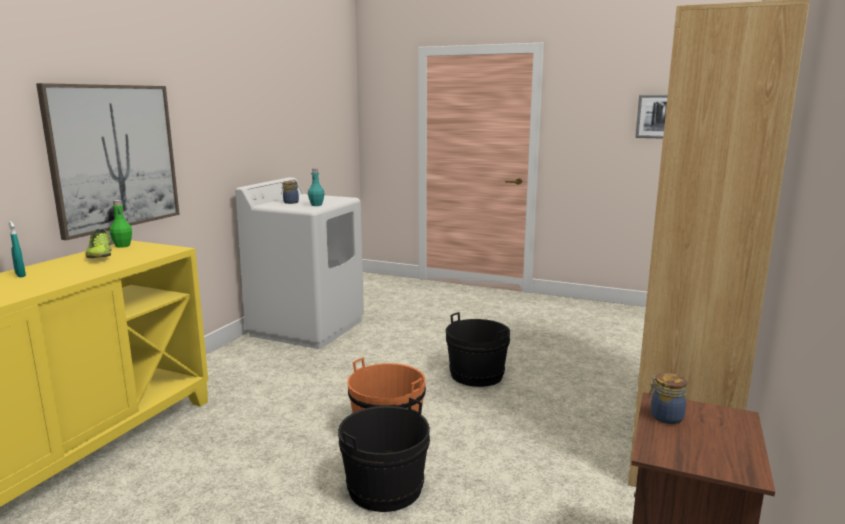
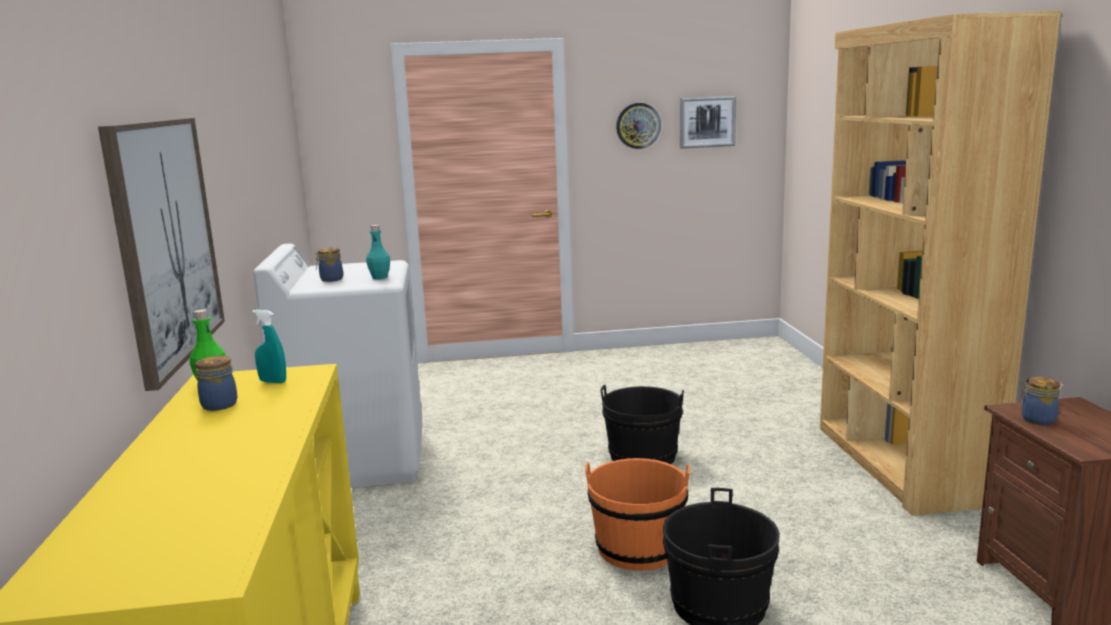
camera: 30 degrees left, 0 degrees up
(20, 275) = (167, 459): turquoise spray bottle -> turquoise spray bottle (273, 381)
(100, 256) = (220, 404): shoe -> jar
(599, 116) = (638, 125): none -> wall clock

